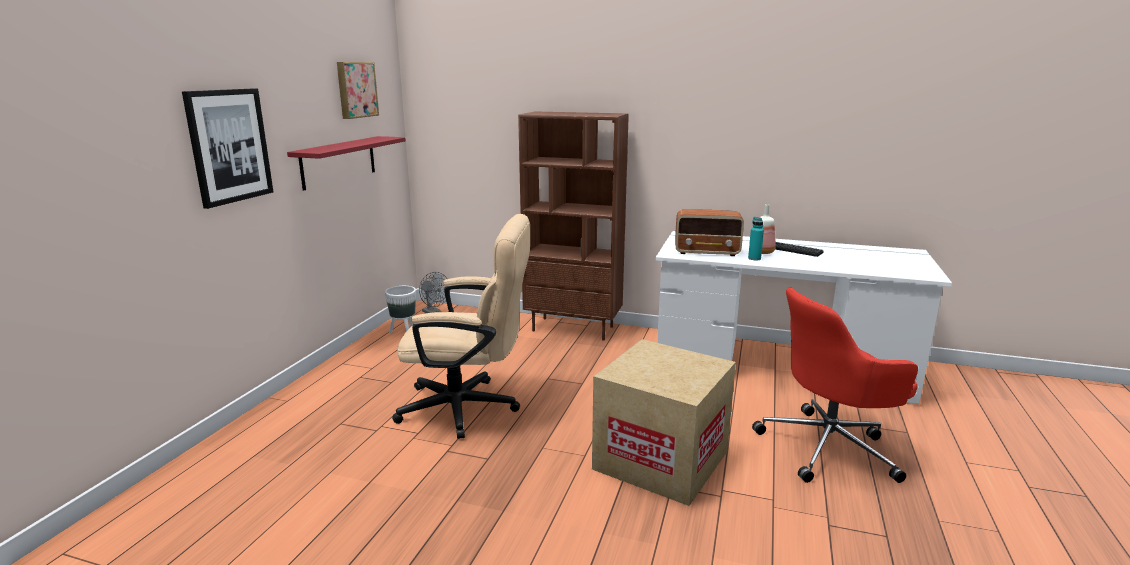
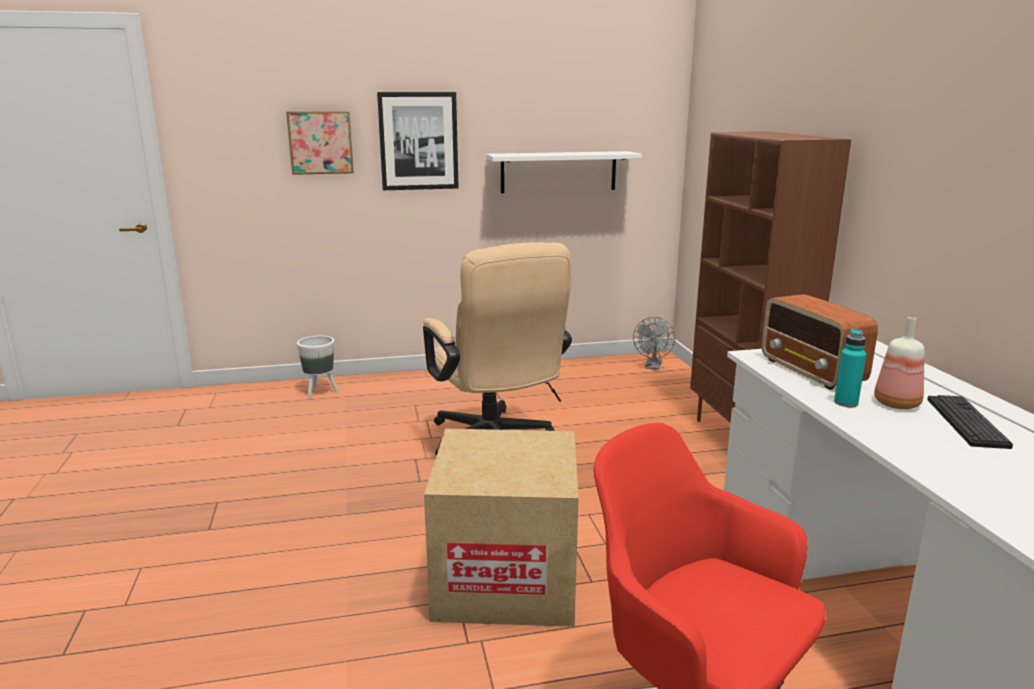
camera: 60 degrees right, 0 degrees up
(339, 162) = (558, 172): red shelf -> white shelf
(356, 89) = (601, 98): picture -> picture (320, 142)
(404, 332) = (594, 370): white planter -> white planter (320, 392)

